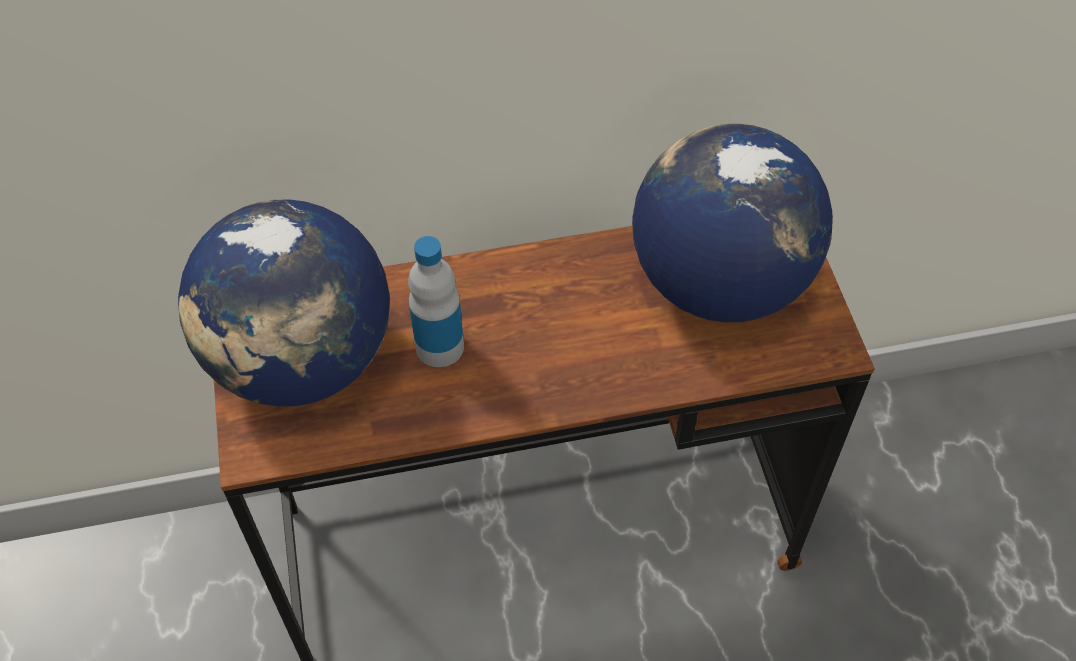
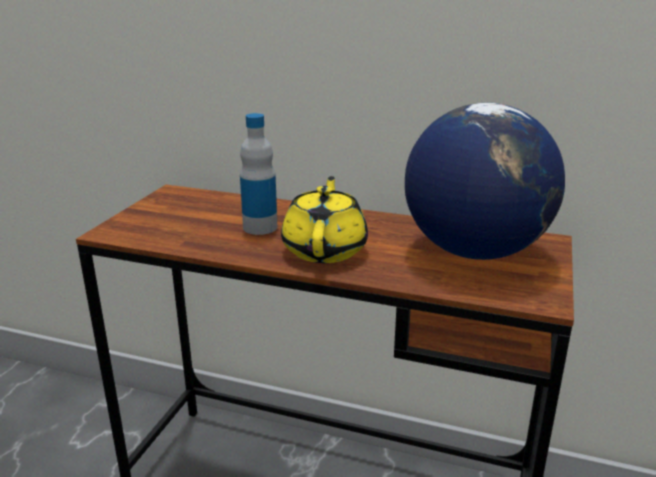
camera: 30 degrees right, 30 degrees down
(302, 361) = (179, 212): globe -> none
(555, 358) = (325, 249): none -> yellow teapot

